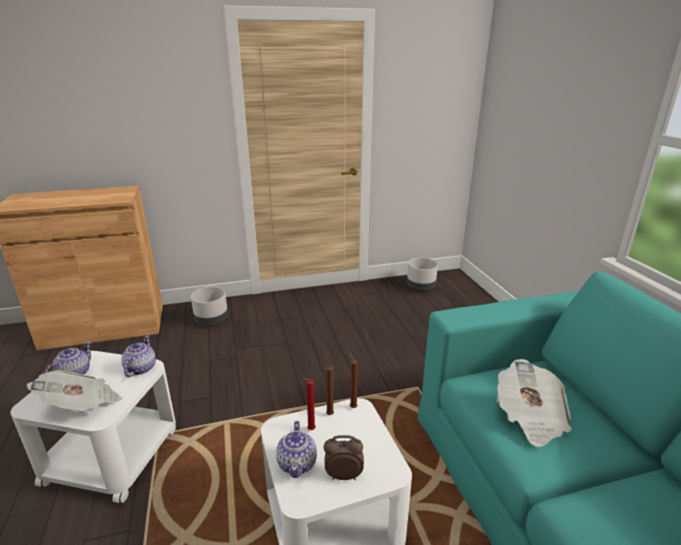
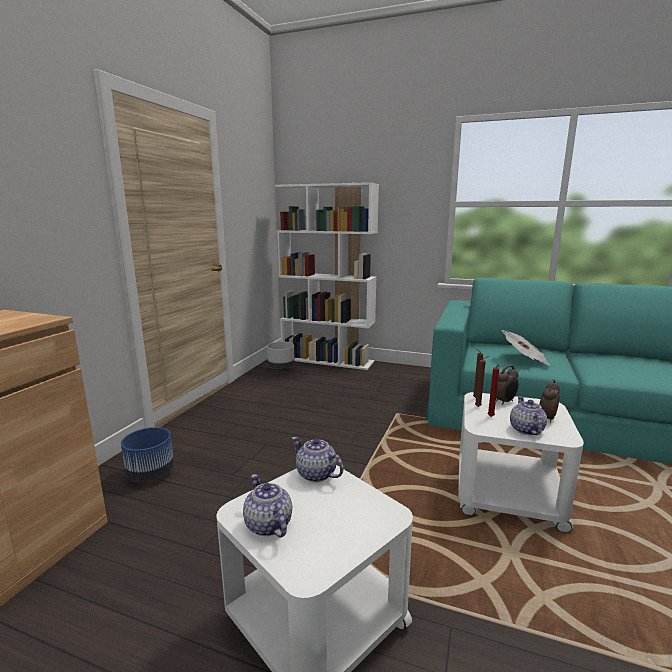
camera: 55 degrees left, 10 degrees down
(82, 405) = (351, 525): newspaper -> none
(212, 320) = (151, 474): grey planter -> blue planter
(297, 463) = (526, 430): teapot -> teapot turned 120 degrees counterclockwise
(364, 431) = (505, 402): none -> alarm clock
(477, 299) = (328, 360): none -> white bookcase

